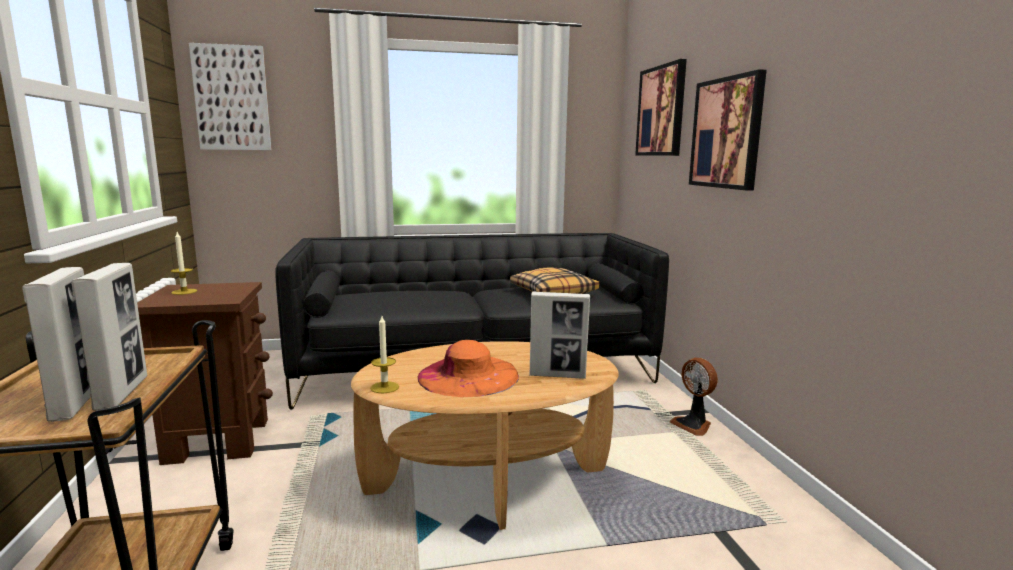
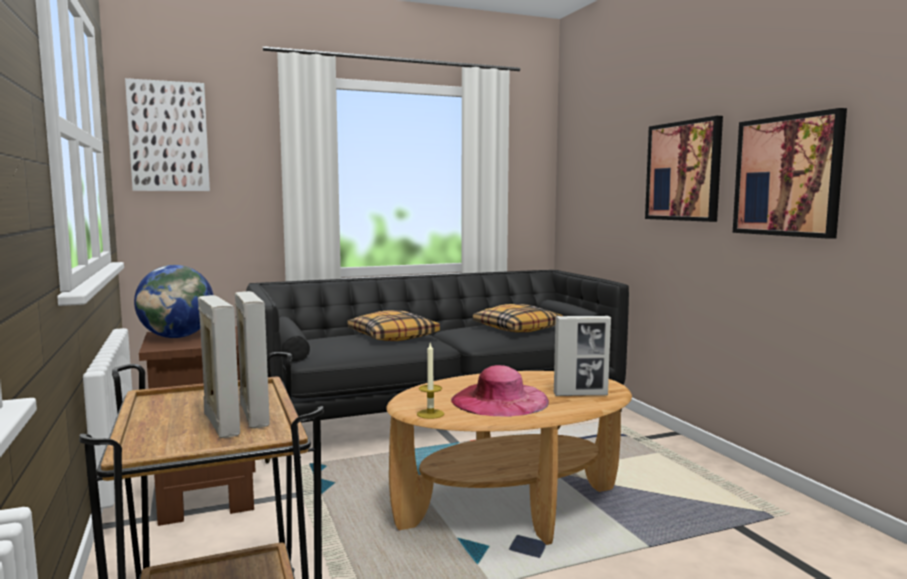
camera: 10 degrees left, 5 degrees down
(184, 292) = (177, 337): candle -> globe
(426, 295) = (393, 336): none -> pillow
(468, 376) = (499, 400): orange hat -> pink hat
(661, 111) = (606, 151): picture -> picture (787, 176)
(693, 425) = (672, 445): fan -> none

